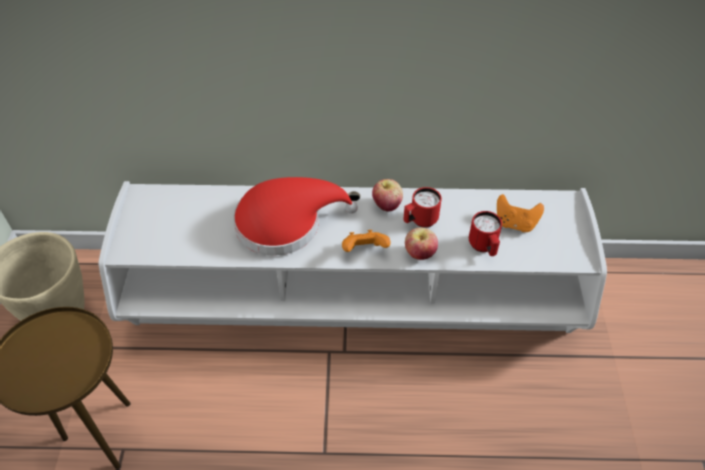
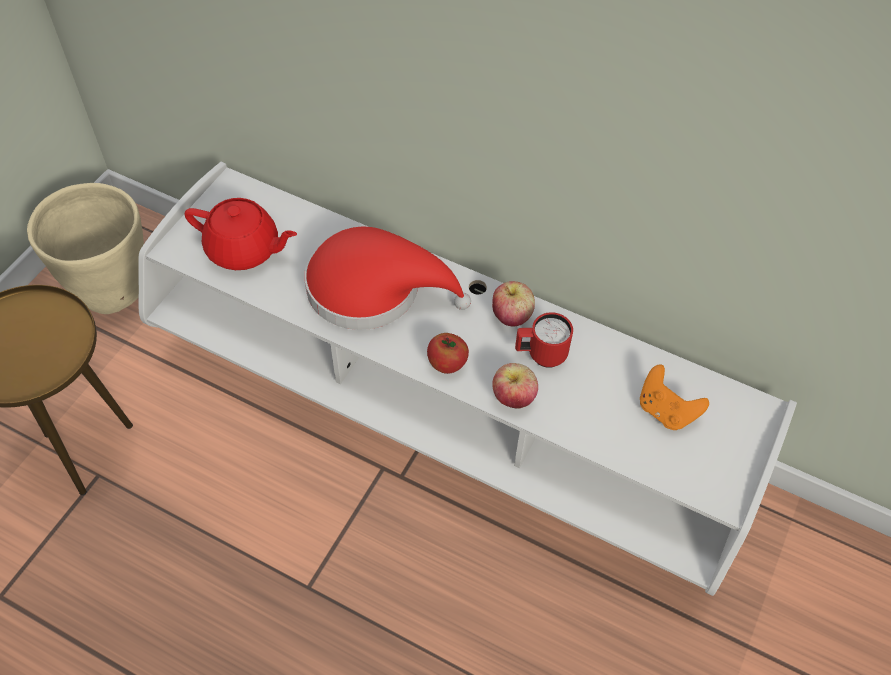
camera: 25 degrees right, 5 degrees up
(177, 232) = (244, 250): none -> red teapot
(364, 250) = (447, 364): orange game controller -> apple
(484, 247) = (602, 425): red mug -> none

